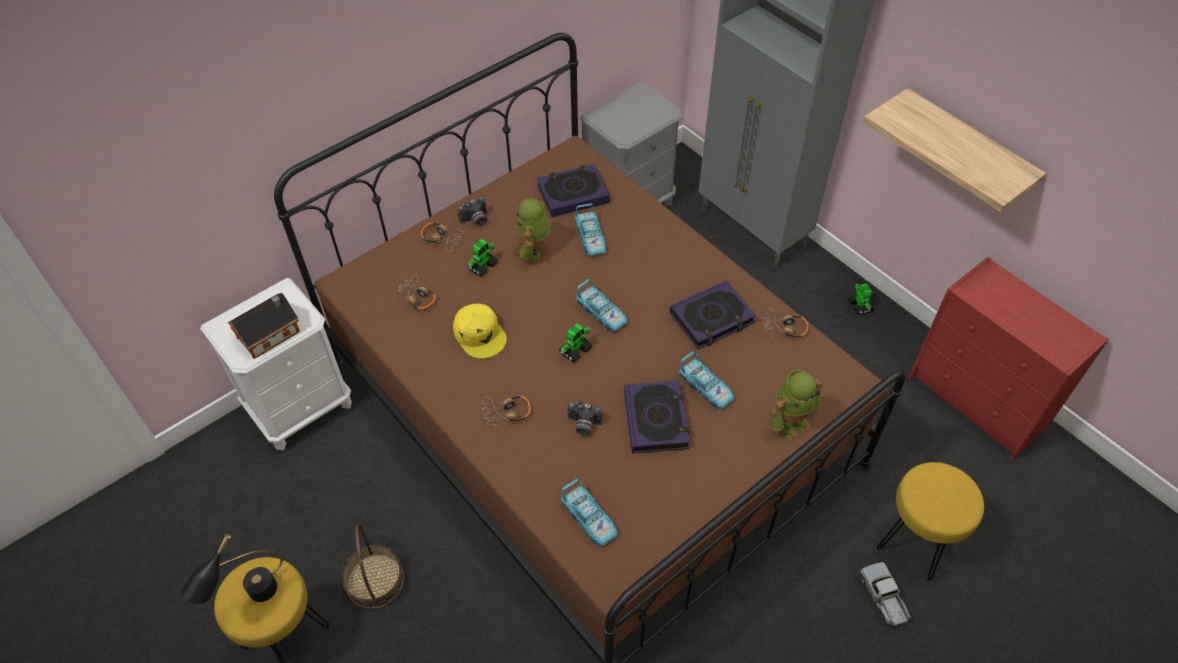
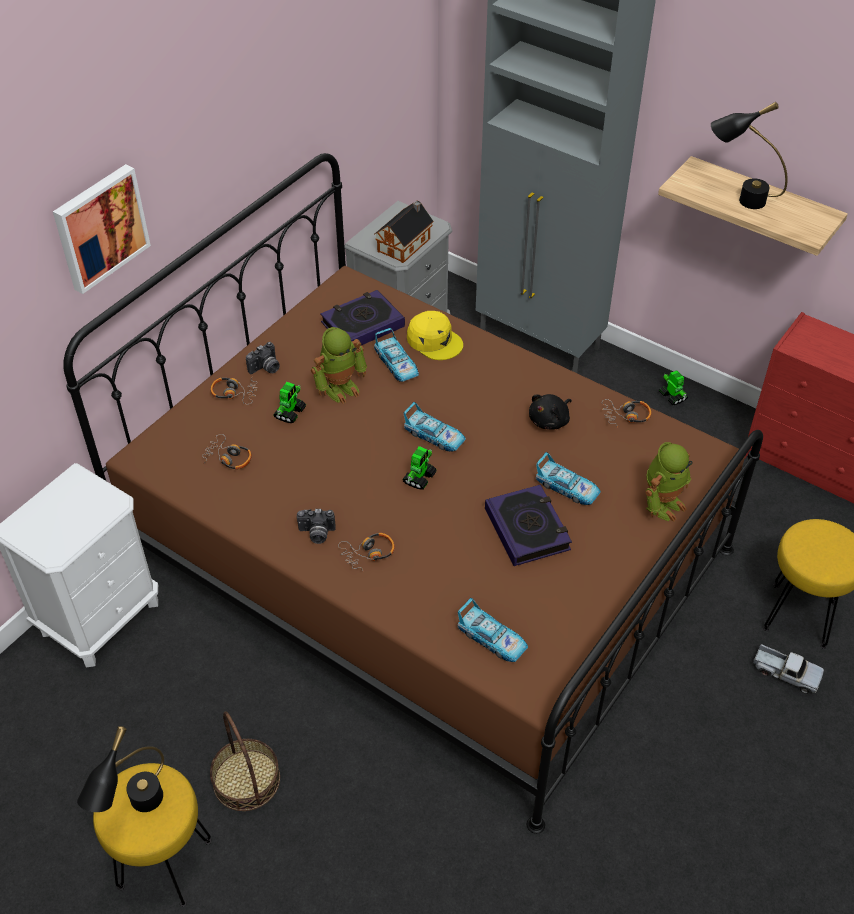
camera: 15 degrees left, 5 degrees down
(271, 333) = (77, 524): toy house -> toy house (406, 244)
(318, 78) = (99, 227): none -> picture
(480, 334) = (311, 482): yellow cap -> yellow cap (434, 341)
(534, 251) = (340, 388): toy robot -> toy robot turned 120 degrees counterclockwise
(583, 425) = (453, 549): camera -> camera (316, 534)
(712, 319) = (550, 421): book -> black plush toy
(883, 597) = (785, 673): toy truck -> toy truck turned 150 degrees clockwise
(939, 140) = (739, 199): none -> black table lamp

